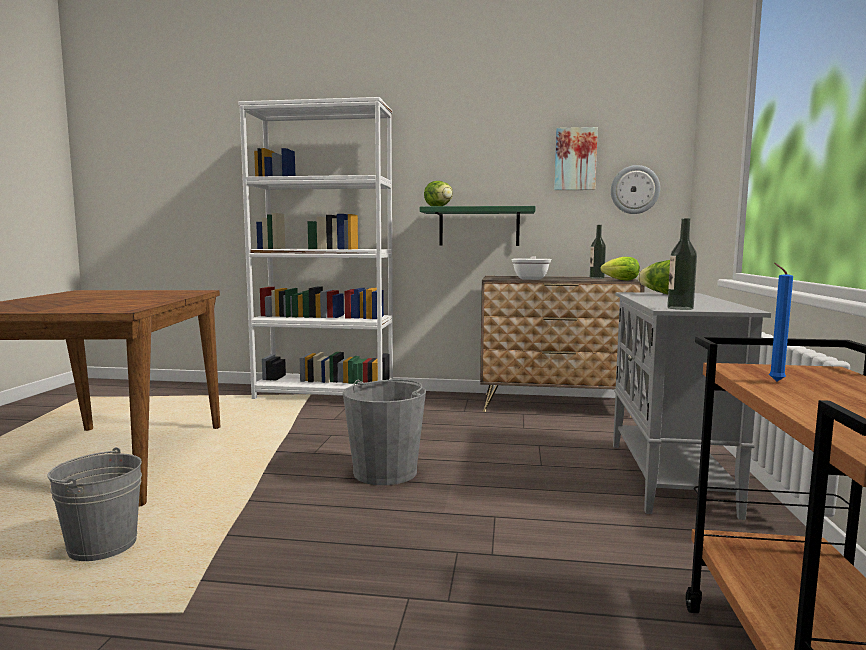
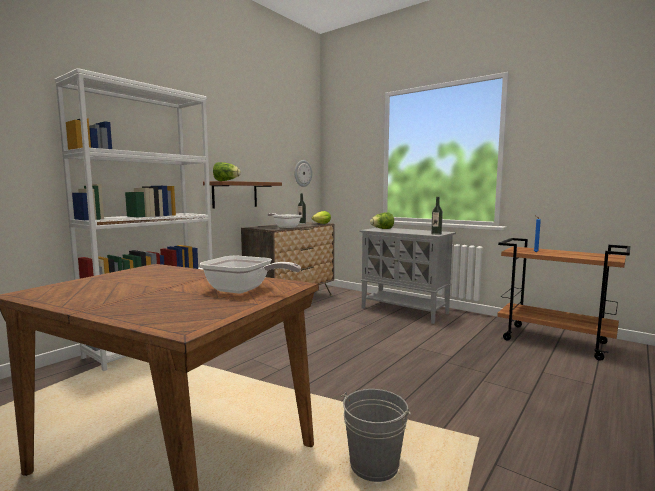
camera: 60 degrees left, 0 degrees up
(91, 306) = (243, 290): none -> frying pan
(386, 472) = (338, 356): grey bucket -> none
(479, 227) = (235, 194): green shelf -> brown shelf
(575, 159) = (279, 154): picture -> none

